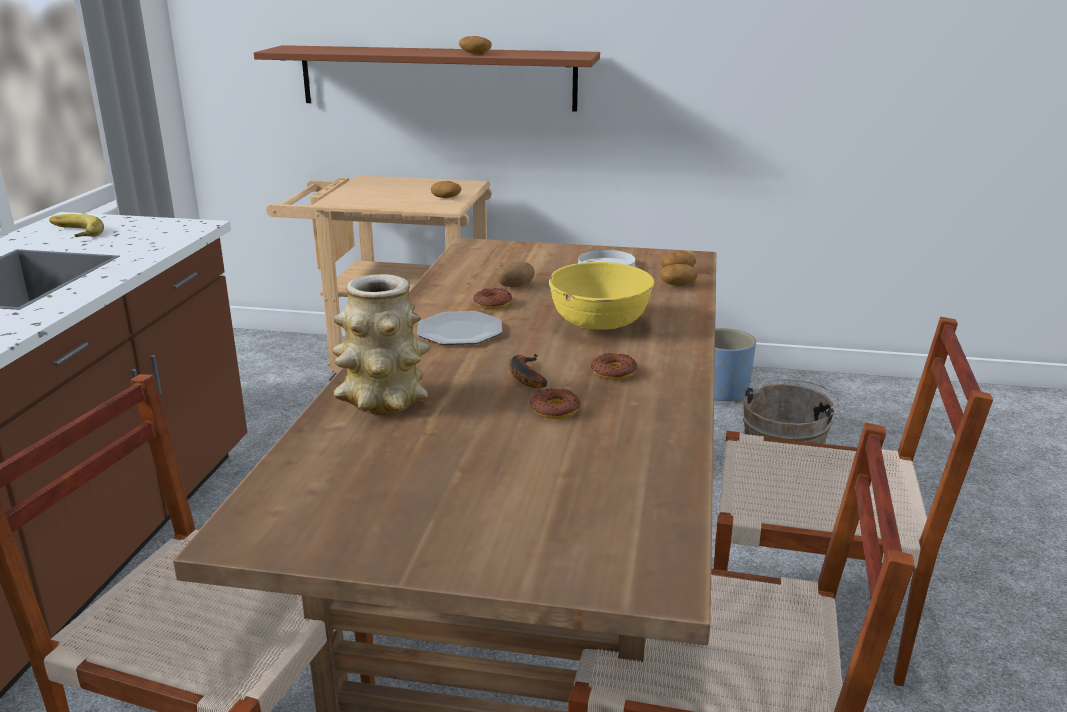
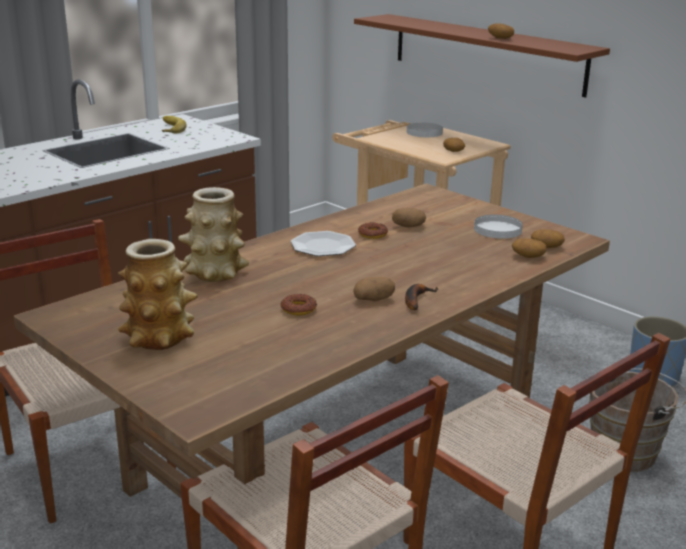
camera: 35 degrees right, 0 degrees up
(380, 185) = (424, 132): none -> white plate
(448, 505) = (160, 337): none -> vase
(524, 376) = (315, 284): banana -> banana (416, 299)
(600, 324) = (420, 267): yellow bowl -> none
(613, 372) = (373, 299): donut -> potato

